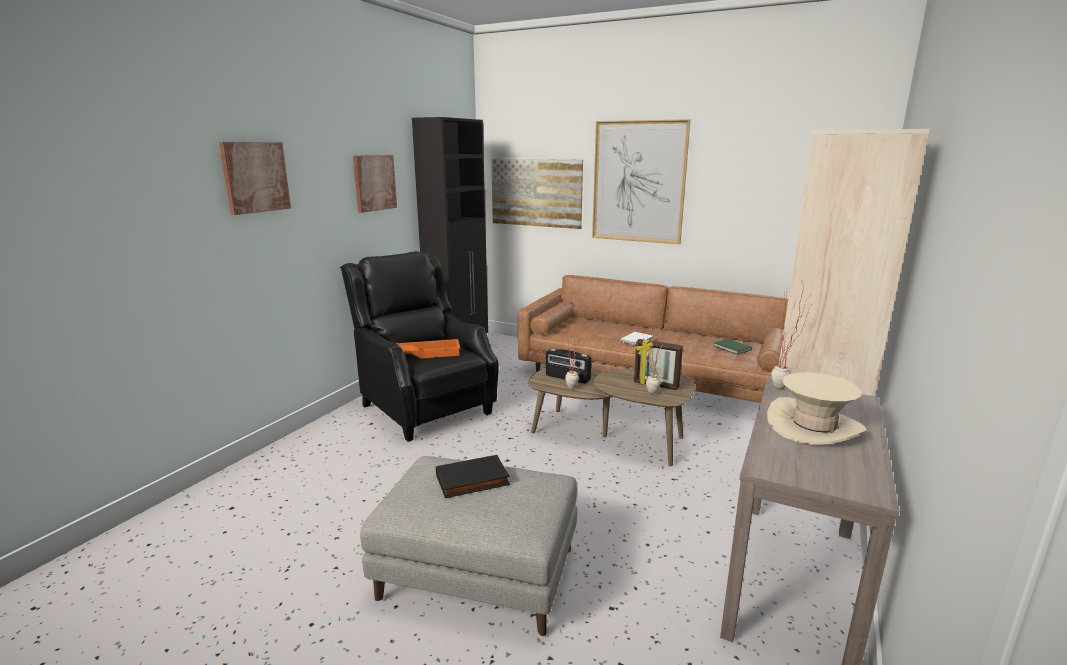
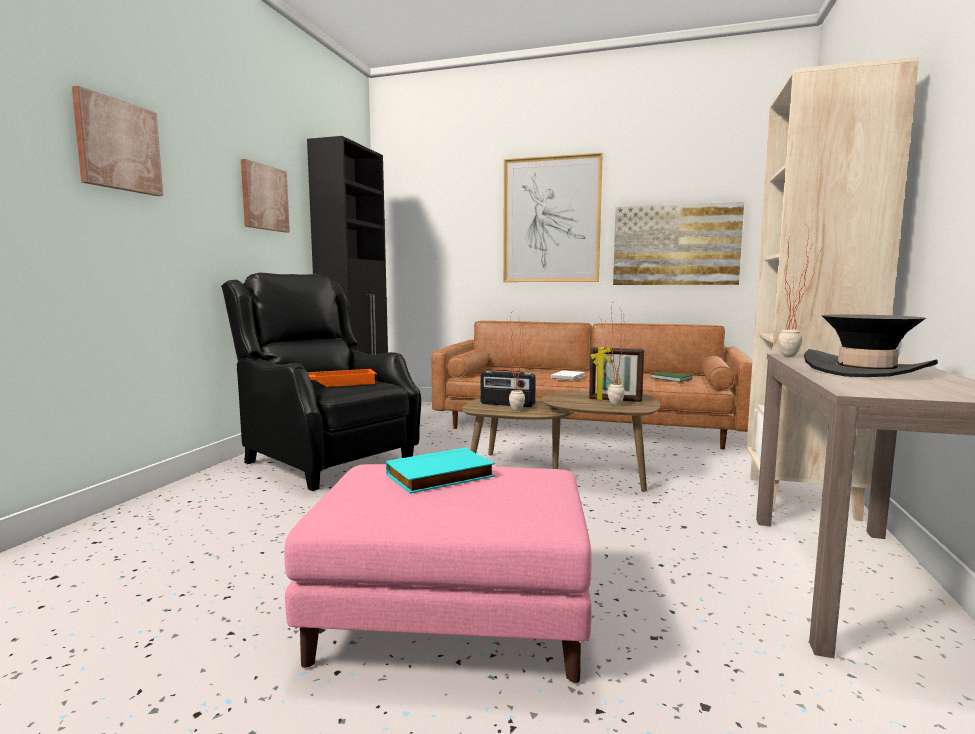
camera: 10 degrees left, 10 degrees down
(472, 481) = (440, 477): black book -> turquoise book
(476, 574) = (448, 619): grey ottoman -> pink ottoman
(536, 192) = (439, 238): picture -> picture (675, 245)
(814, 426) = (866, 370): beige hat -> black hat

